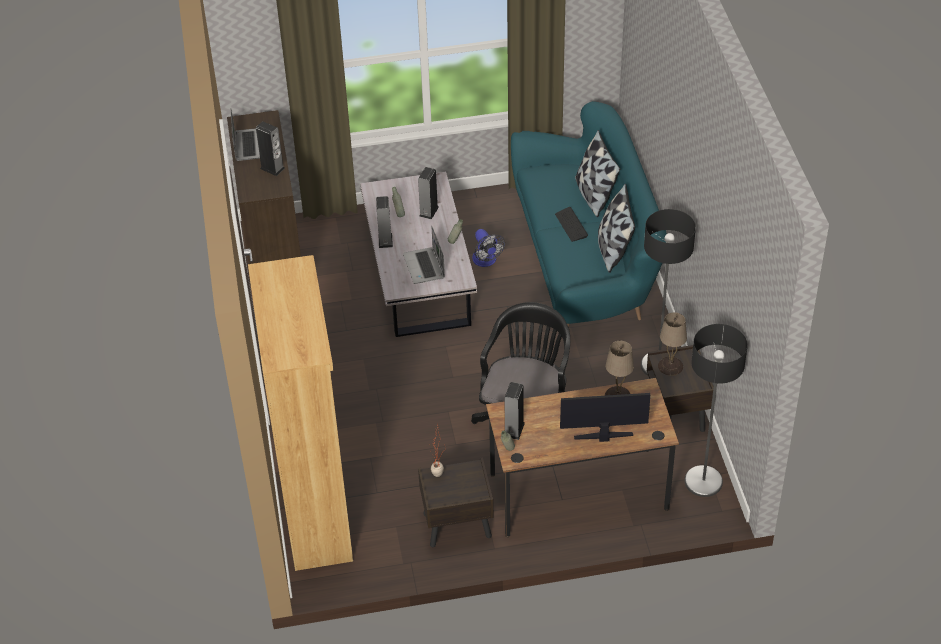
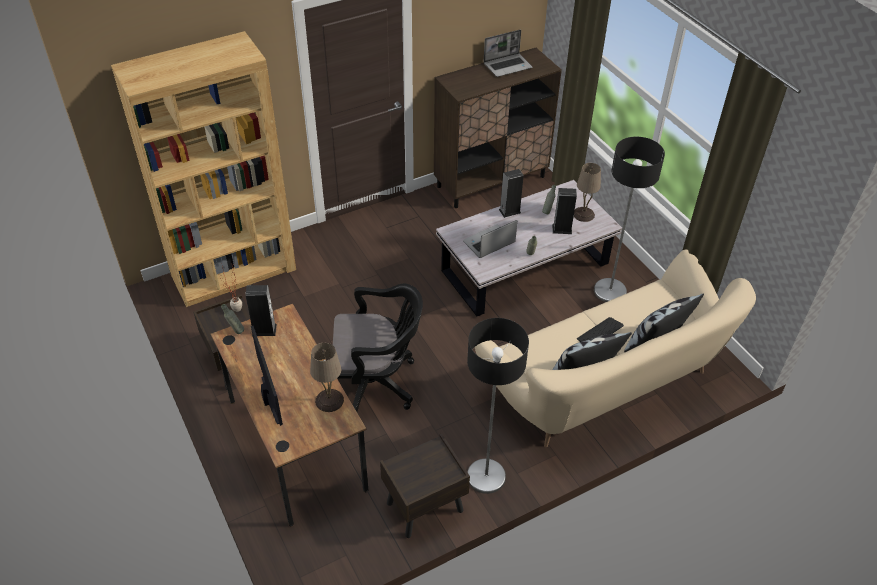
camera: 70 degrees right, 0 degrees up
(272, 168) = (485, 83): speaker -> none
(486, 261) = (565, 308): fan -> none
(586, 261) = (606, 383): turquoise sofa -> beige sofa
(670, 366) = (430, 458): beige table lamp -> beige table lamp (583, 214)
(703, 481) = (336, 551): floor lamp -> floor lamp (610, 291)

